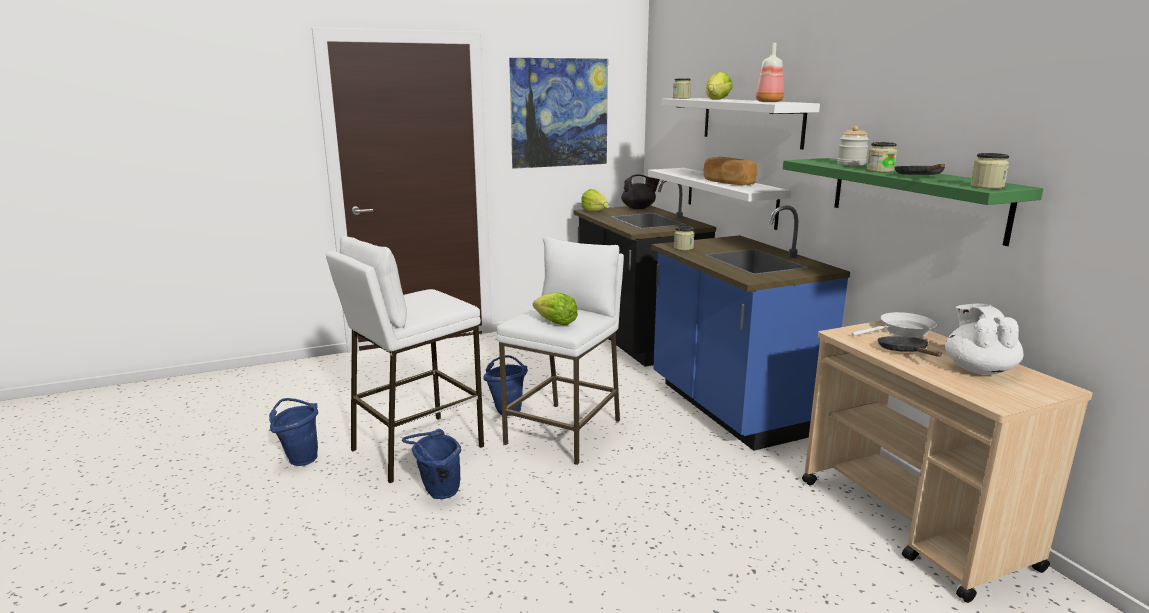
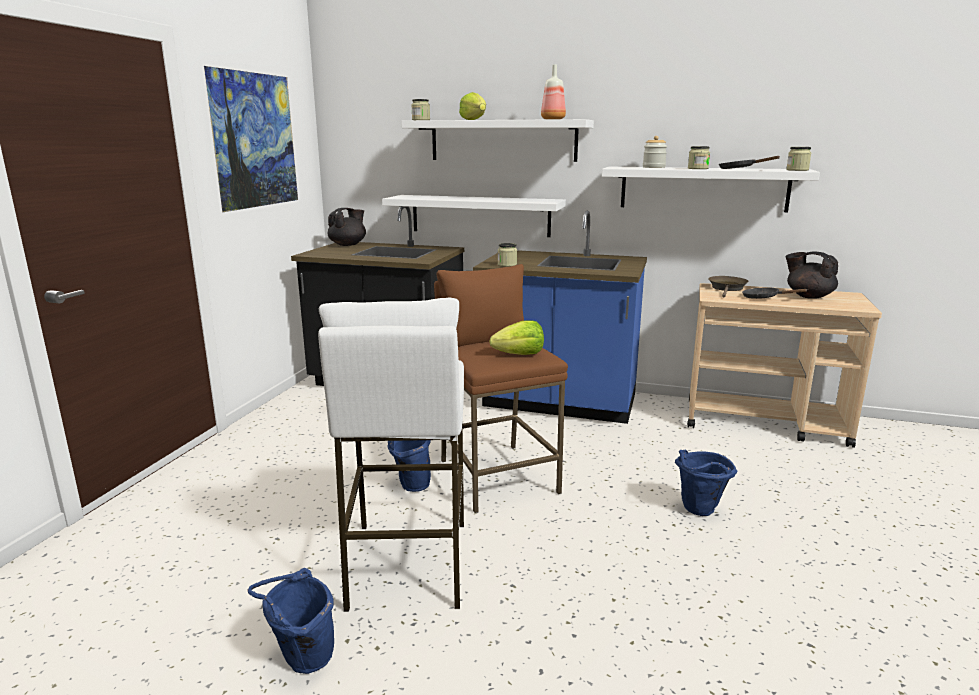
camera: 50 degrees left, 0 degrees up
(437, 493) = (518, 585): blue bucket -> blue bucket (698, 512)
(564, 432) = (496, 476): white stool -> brown stool
(594, 211) = (318, 253): lettuce -> none
(728, 183) = (502, 199): bread -> none
(902, 331) = (727, 288): white frying pan -> brown frying pan
(914, 197) = (703, 188): green shelf -> white shelf
(978, 369) = (808, 296): white teapot -> black teapot

